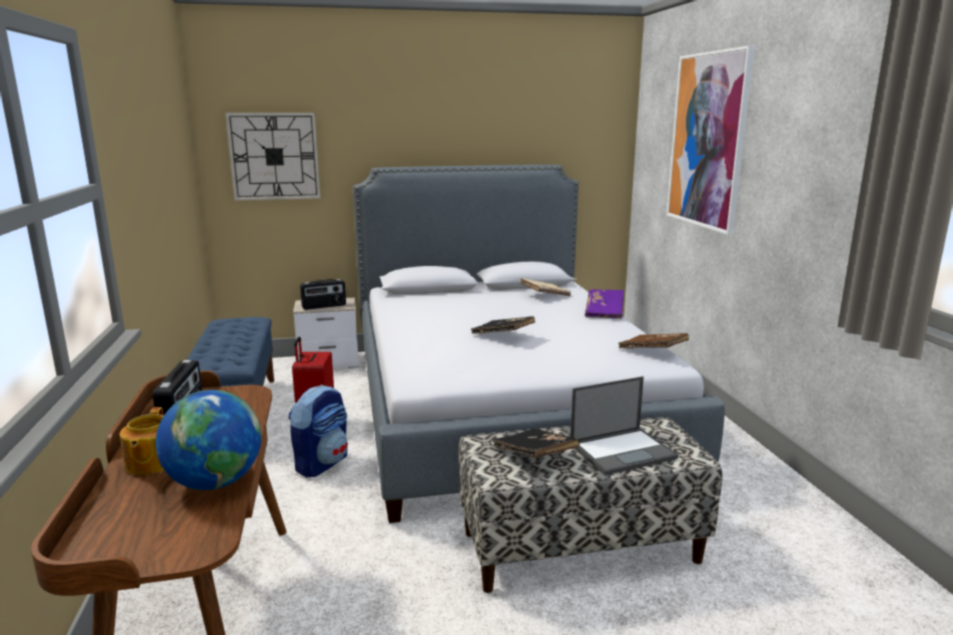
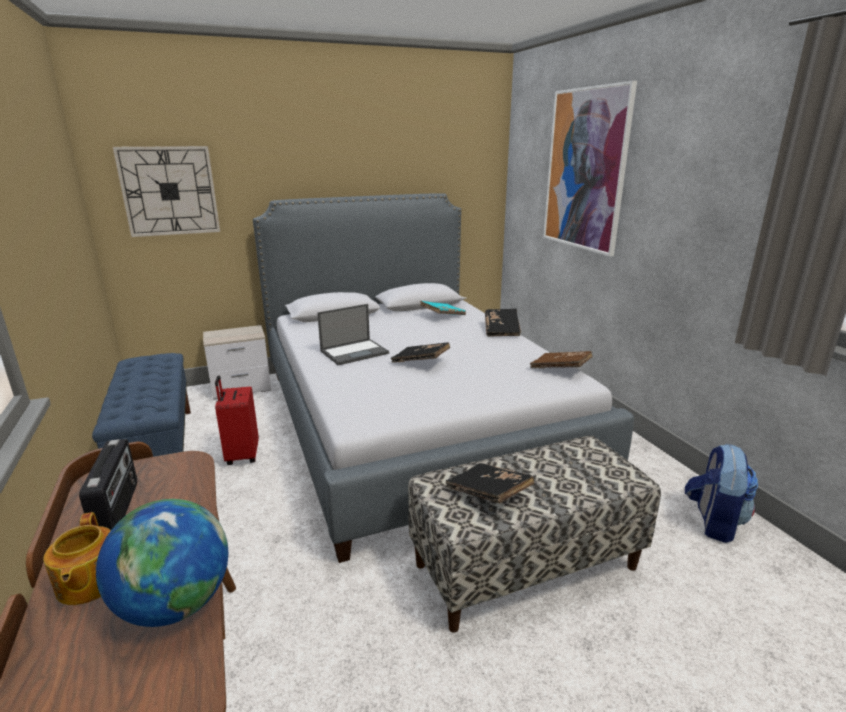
camera: 10 degrees left, 5 degrees up
(322, 463) = (257, 501): backpack -> backpack (713, 522)
(324, 306) = (233, 336): radio -> none
(545, 295) = (442, 315): beige book -> turquoise book
(604, 312) = (502, 330): purple book -> black book
(623, 451) = (568, 478): laptop -> laptop (355, 352)

